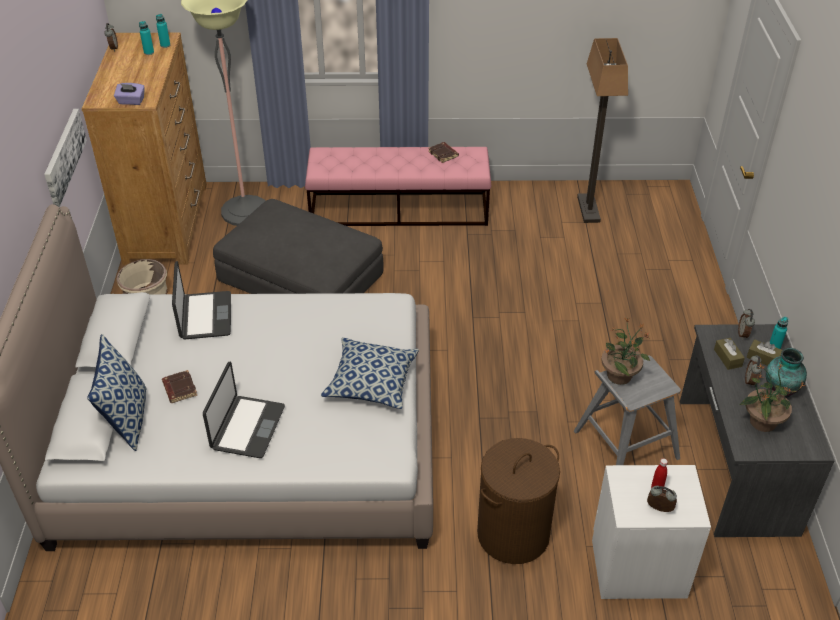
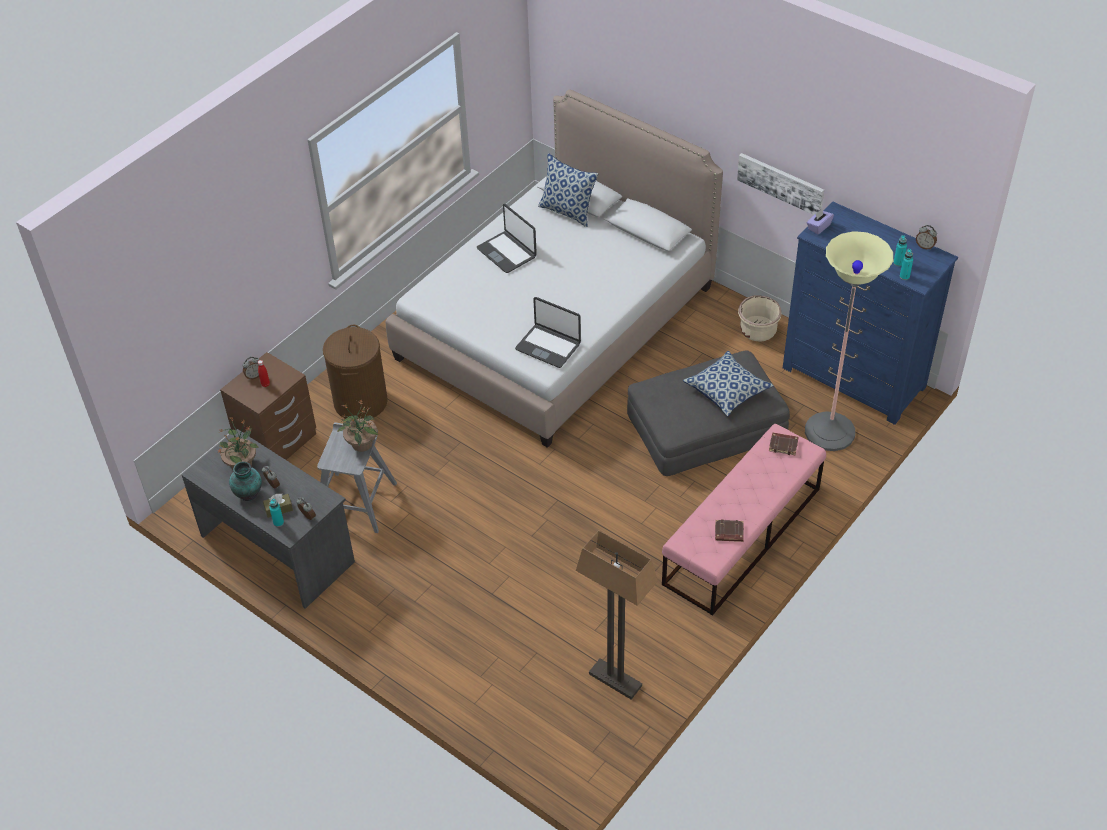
camera: 130 degrees right, 5 degrees up
(167, 222) = (854, 378): brown dresser -> blue dresser
(179, 389) = (570, 239): brown book -> brown book (783, 445)
(205, 316) = (628, 274): laptop -> laptop (548, 346)
(371, 382) = (485, 320): pillow -> pillow (727, 391)
(638, 566) = (277, 442): white nightstand -> brown nightstand
(727, 358) = (300, 490): brown tissue box -> none

